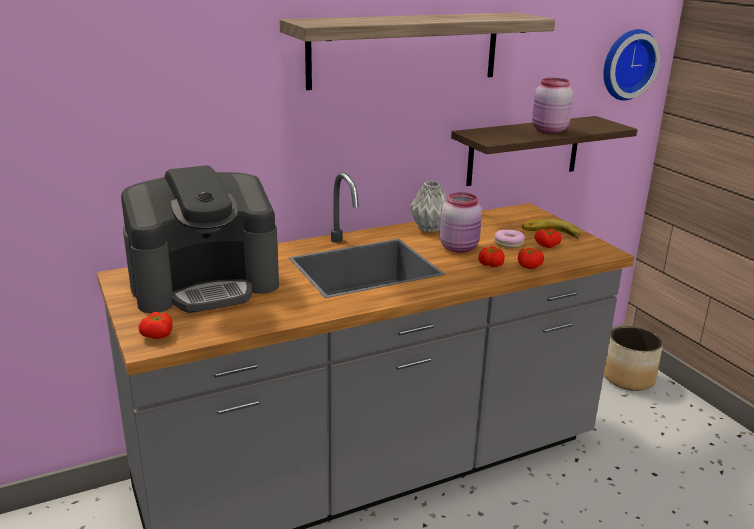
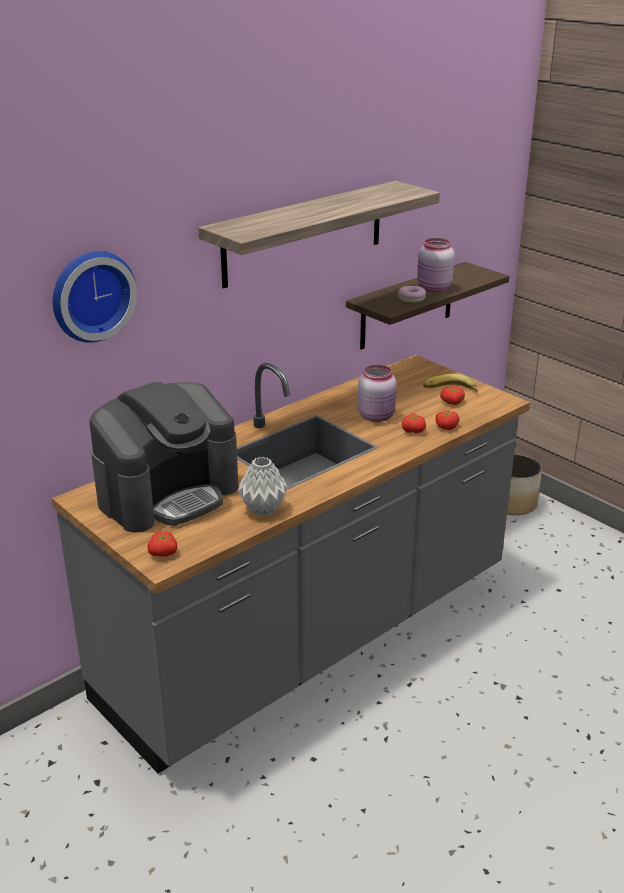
camera: 15 degrees left, 5 degrees up
(428, 228) = (337, 398): grey vase -> grey vase (262, 509)
(509, 243) = (418, 405): donut -> donut (411, 298)
(626, 64) = (488, 209): wall clock -> wall clock (91, 295)

